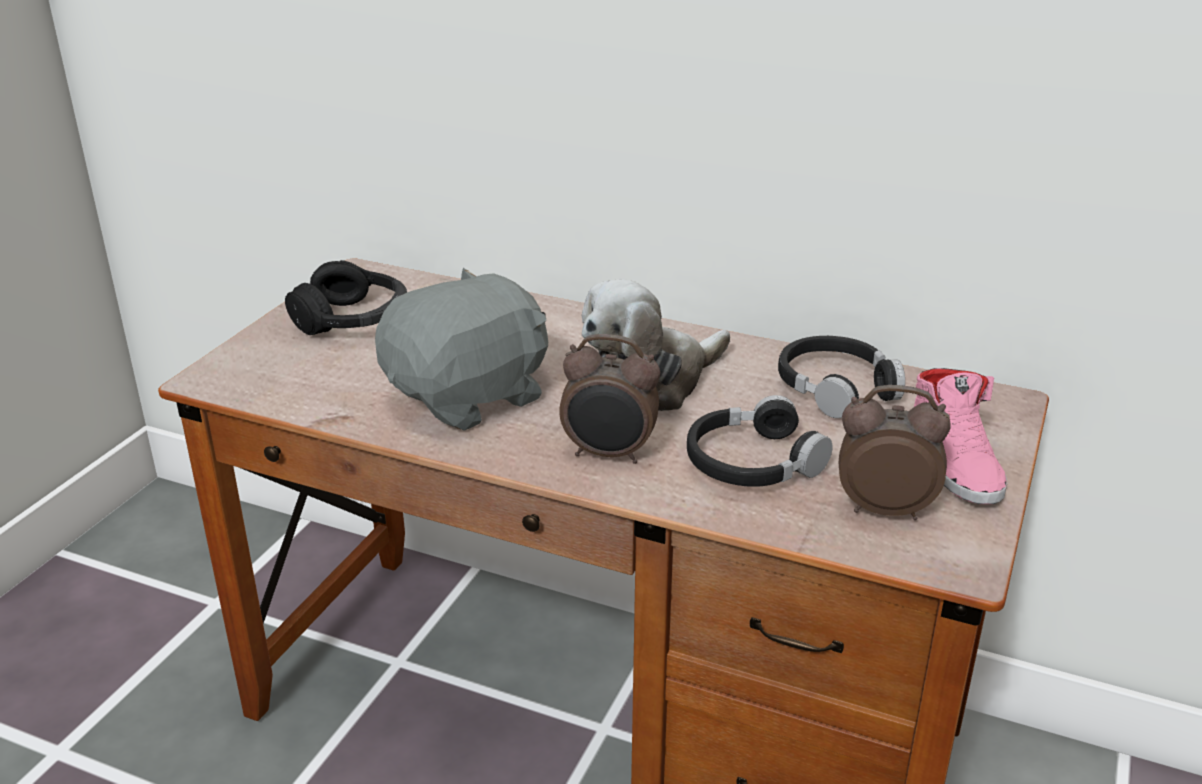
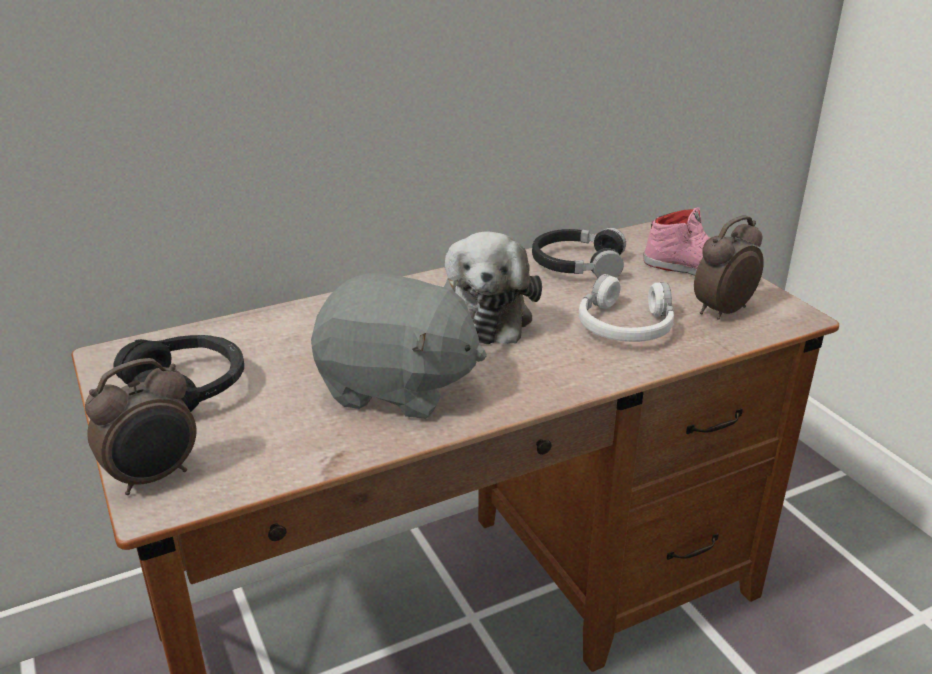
camera: 50 degrees left, 0 degrees up
(470, 397) = (397, 387): grey plush toy -> grey plush toy turned 105 degrees clockwise
(609, 454) = (552, 367): alarm clock -> alarm clock (154, 477)
(752, 463) = (625, 325): black headphones -> white headphones

